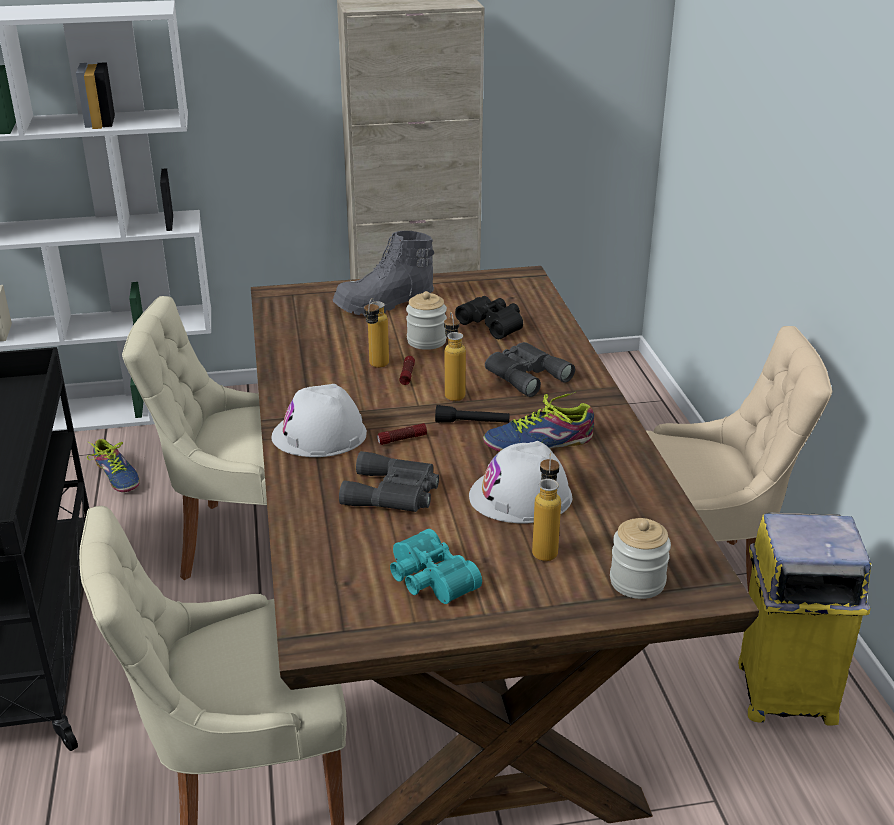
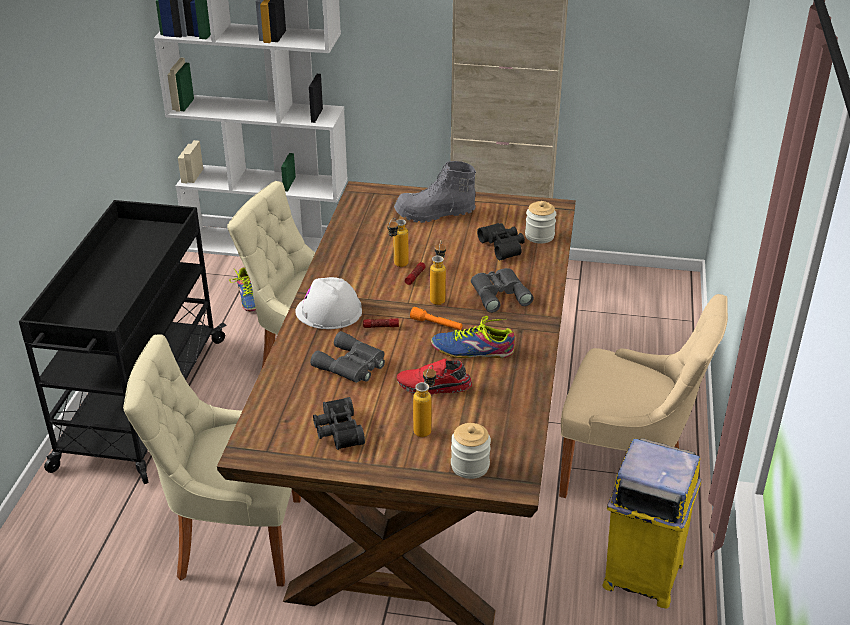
camera: 20 degrees right, 5 degrees up
(426, 341) = (446, 251): jar -> jar (539, 236)
(428, 580) = (337, 431): turquoise binoculars -> black binoculars
(472, 423) = (436, 324): black flashlight -> orange flashlight
(521, 496) = (433, 387): white hard hat -> red shoe

